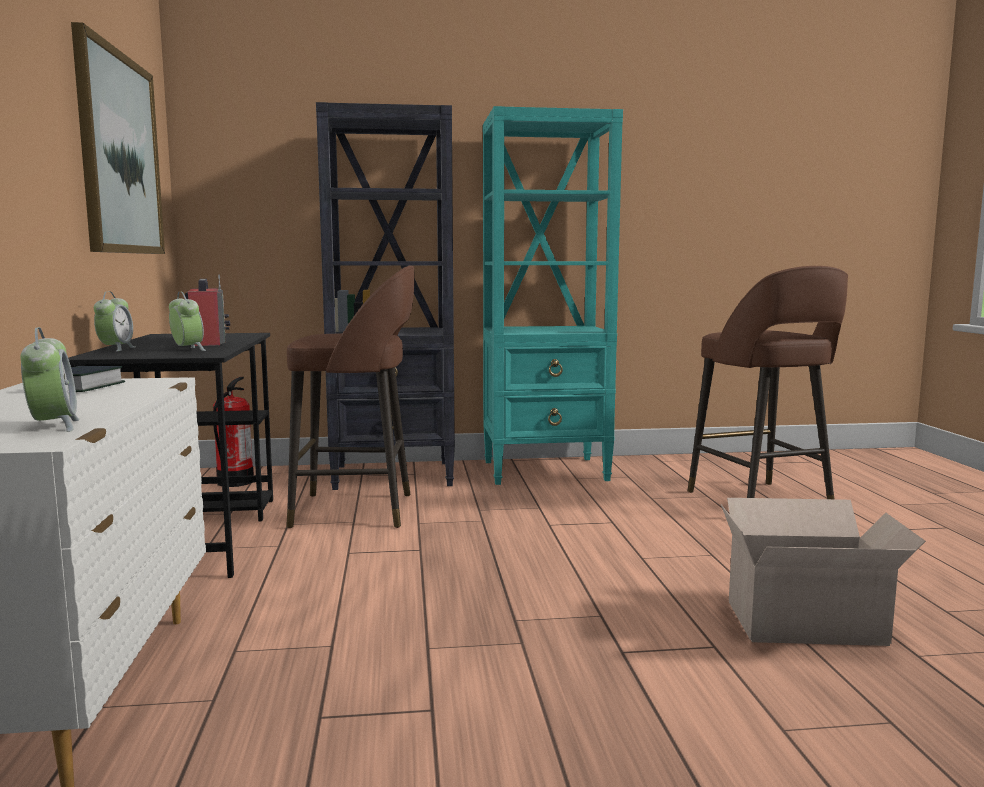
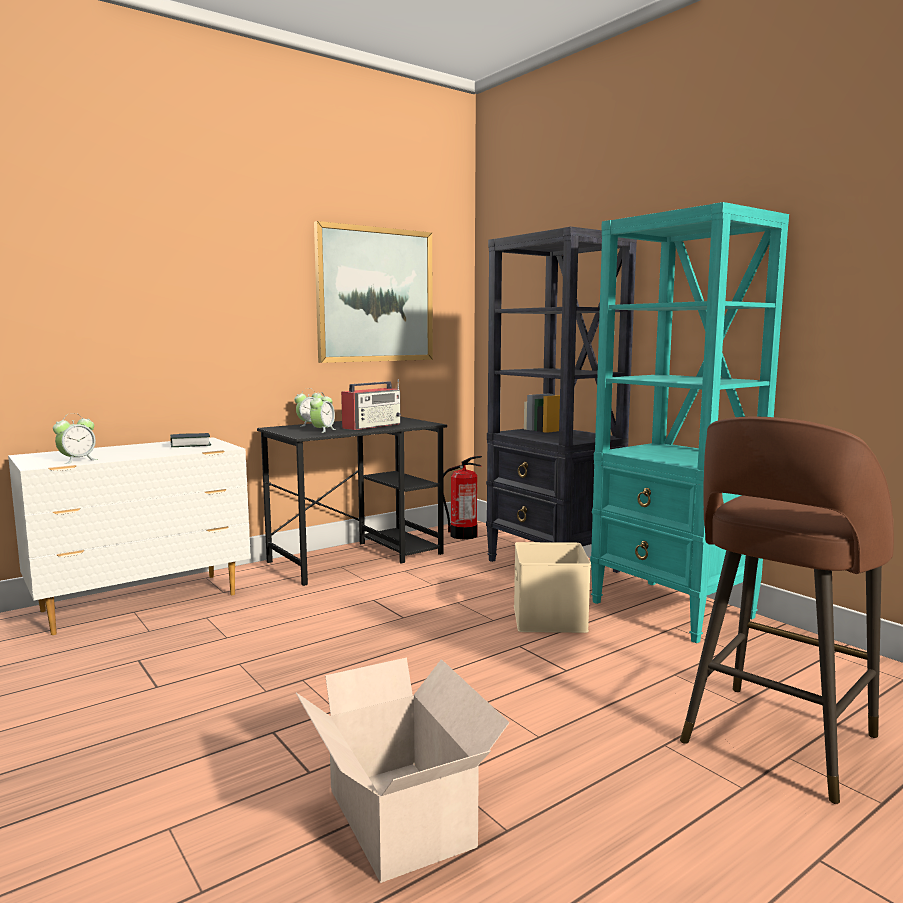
camera: 60 degrees right, 0 degrees up
(357, 510) = (456, 579): brown stool -> none
(509, 503) = (551, 618): none -> beige storage box

